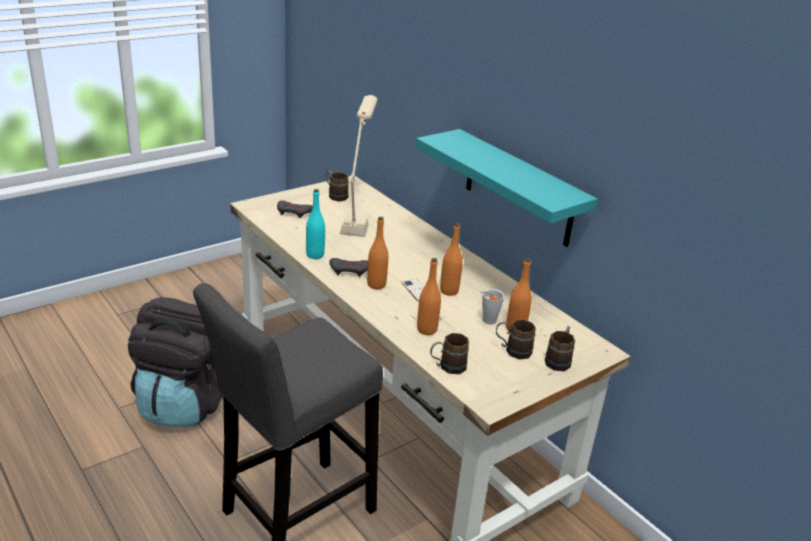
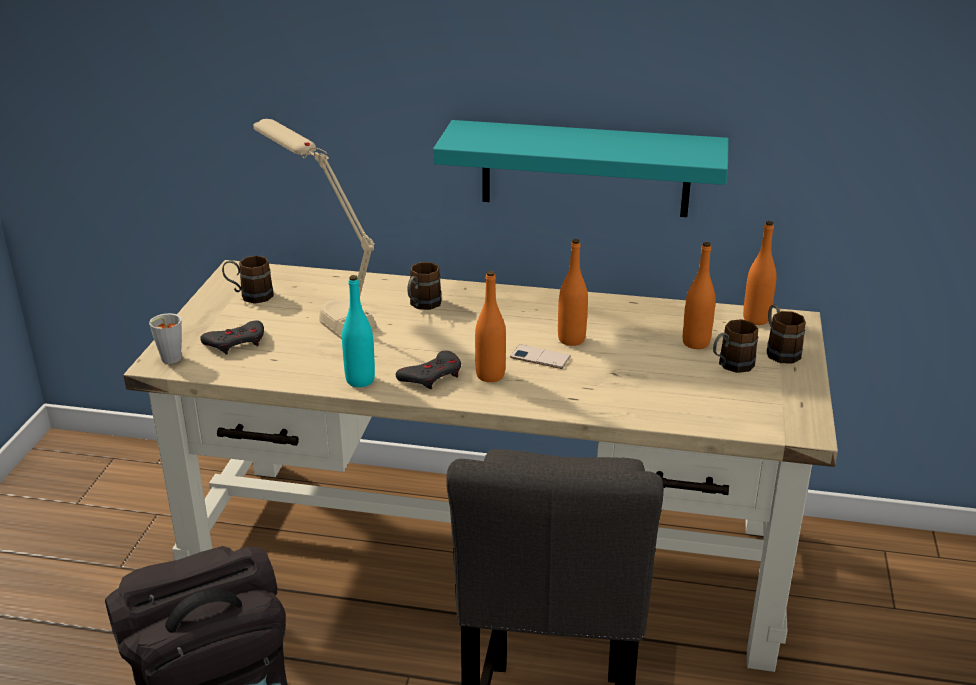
camera: 40 degrees left, 0 degrees up
(427, 330) = (625, 393): orange bottle -> orange bottle (756, 319)
(447, 367) = (709, 419): brown mug -> brown mug (422, 305)
(486, 321) = (658, 350): grey cup -> grey cup (168, 361)

